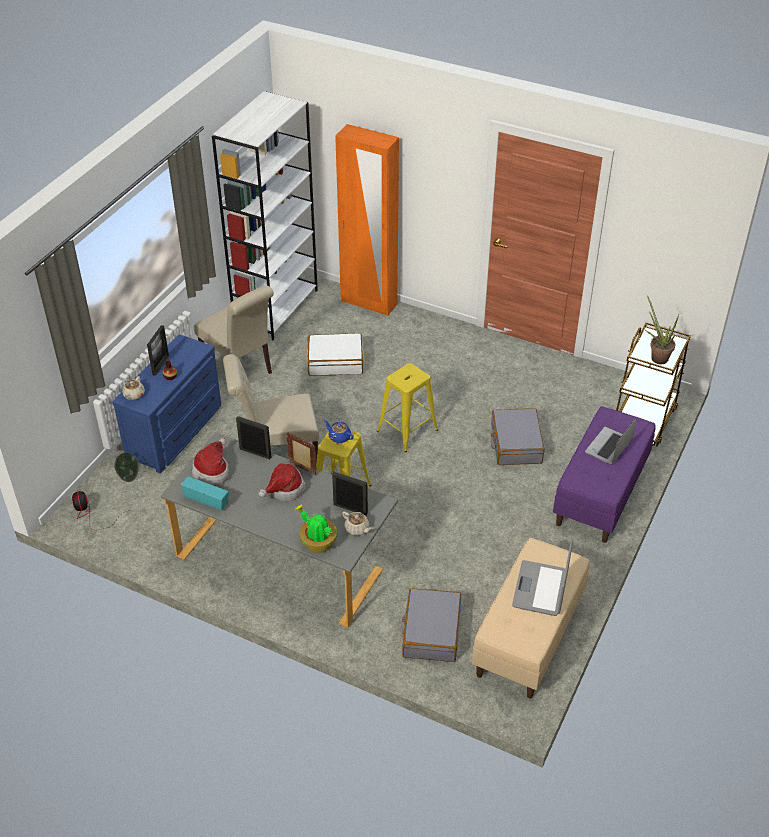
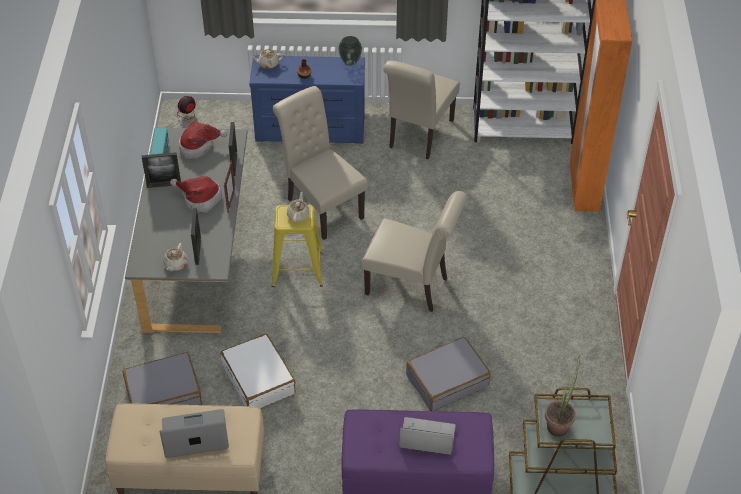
camera: 65 degrees right, 5 degrees up
(129, 478) = (239, 125): vase -> vase (350, 62)
(160, 365) = (315, 63): picture frame -> picture frame (164, 185)
(317, 543) = (146, 244): potted plant -> none
(335, 361) = (475, 197): white suitcase -> white suitcase (259, 379)
(339, 437) = (298, 215): blue teapot -> beige teapot
(407, 430) = (412, 287): yellow stool -> beige chair

